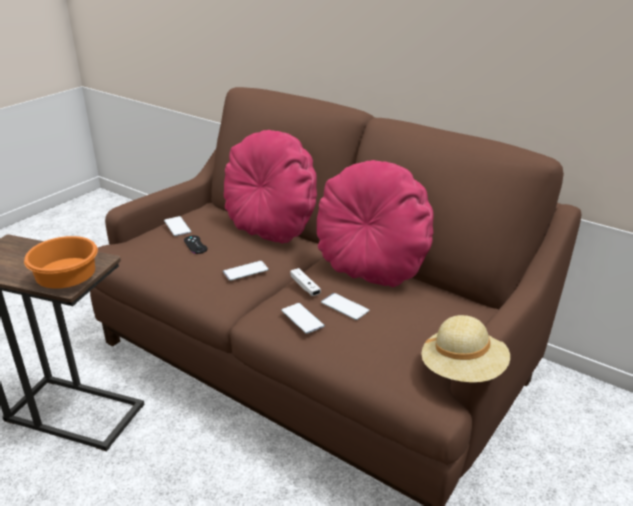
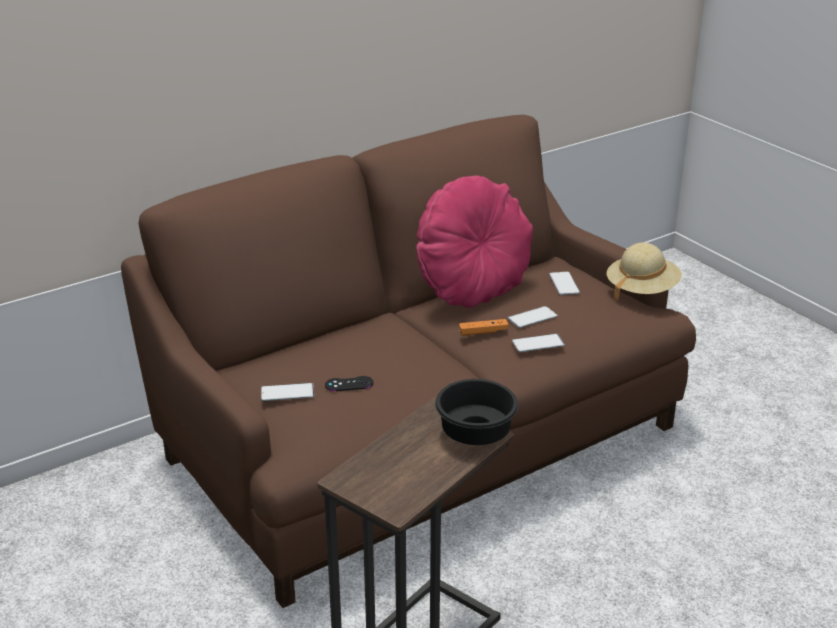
camera: 70 degrees left, 0 degrees up
(69, 281) = (477, 432): orange bowl -> black bowl
(245, 271) = (429, 361): phone -> phone (564, 284)
(271, 231) = (343, 333): pink pillow -> none
(305, 287) = (483, 332): white game controller -> orange game controller

